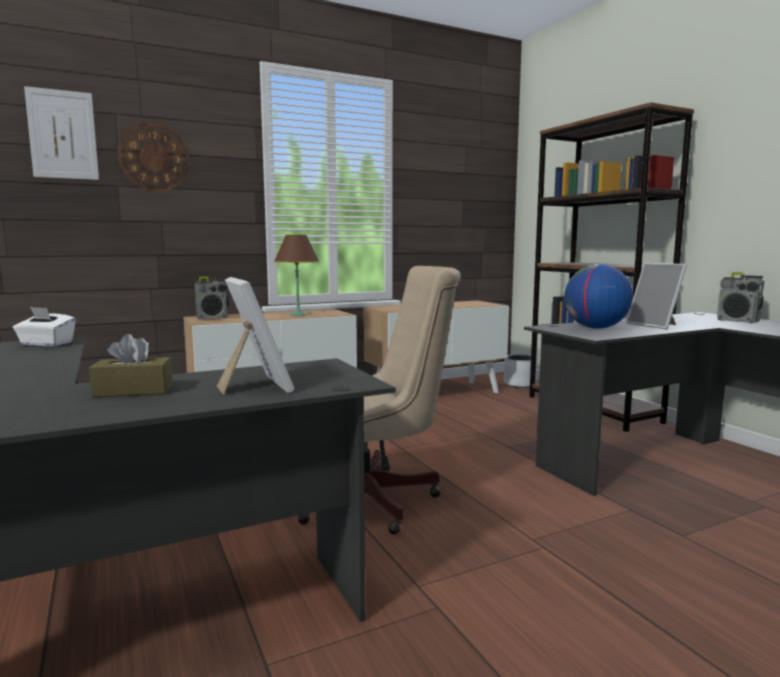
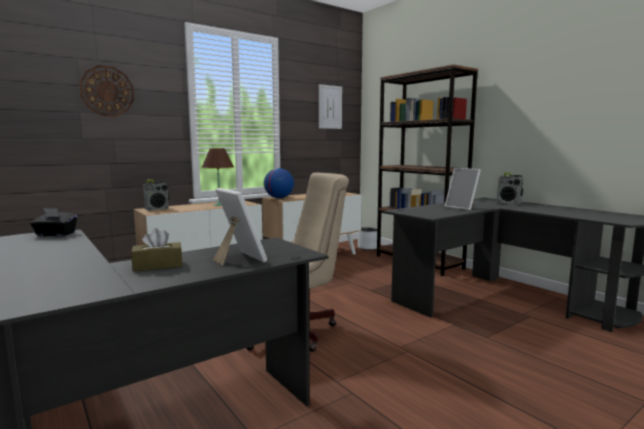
camera: 10 degrees left, 0 degrees up
(46, 344) = (55, 234): white tissue box -> black tissue box
(63, 134) = (36, 73): picture -> picture (330, 107)
(595, 328) = (427, 210): globe -> globe (279, 198)

